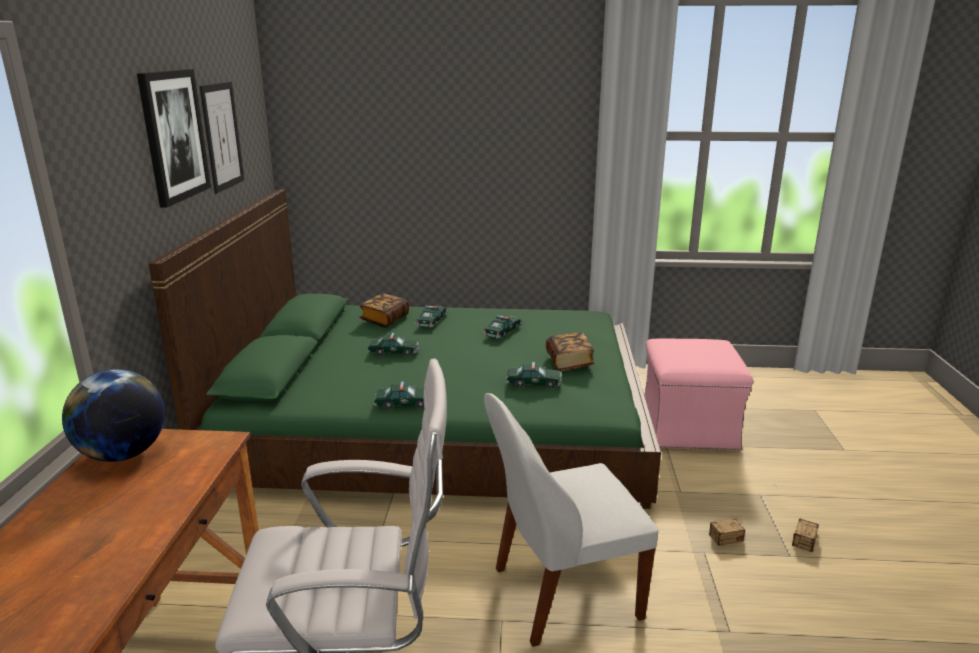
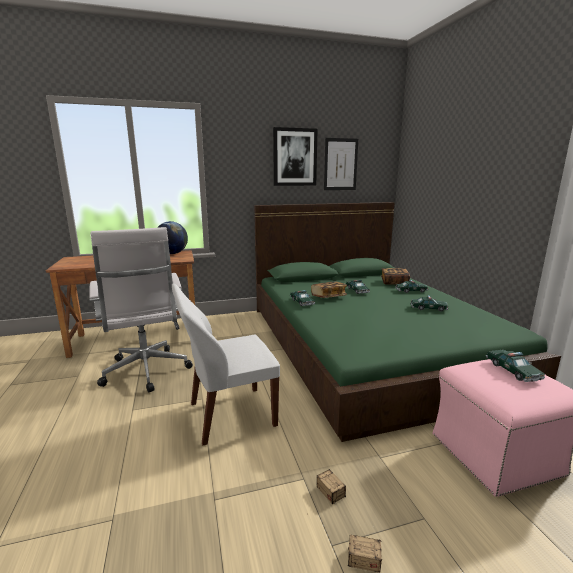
camera: 70 degrees right, 5 degrees down
(533, 383) = (360, 325): toy car -> toy car (512, 370)
(562, 594) = (229, 415): white chair -> white chair turned 75 degrees counterclockwise
(569, 362) = (410, 332): book -> book (328, 297)

